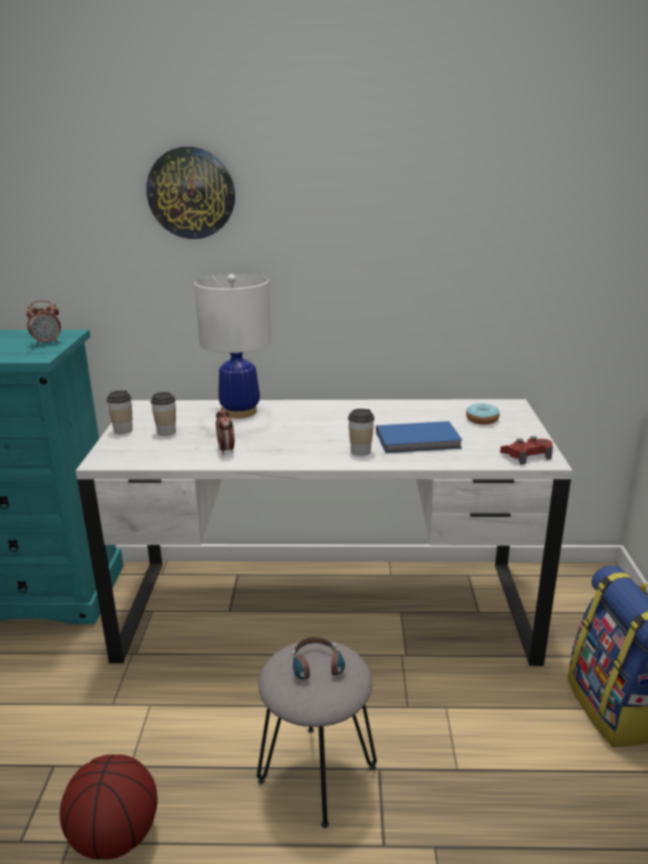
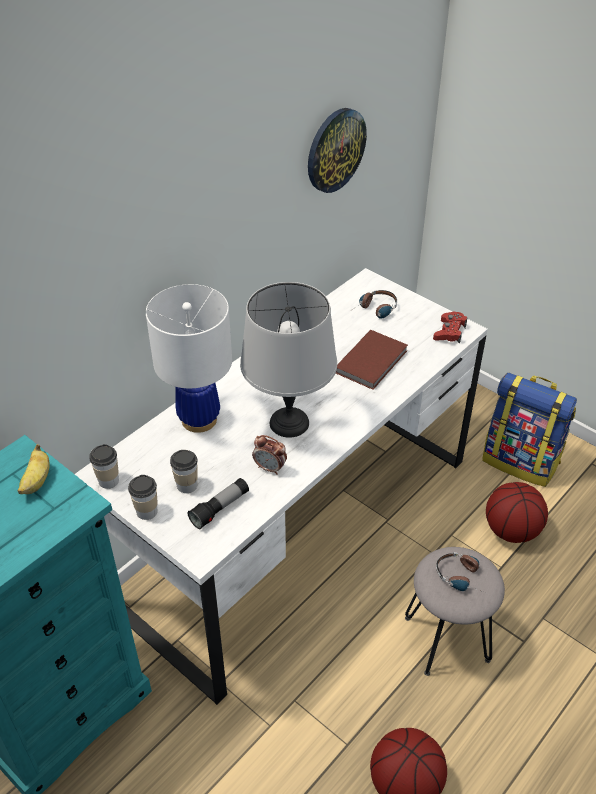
camera: 50 degrees left, 20 degrees up
(47, 343) = (36, 481): alarm clock -> banana
(157, 450) = (220, 509): none -> flashlight
(191, 193) = (103, 234): wall clock -> wall clock (335, 150)
(289, 438) = (289, 422): none -> grey table lamp
(360, 451) = (356, 399): cup -> cup (108, 481)
(419, 441) = (373, 361): blue book -> brown book
(482, 420) = (374, 311): donut -> headphones
(515, 751) = (511, 530): none -> basketball

